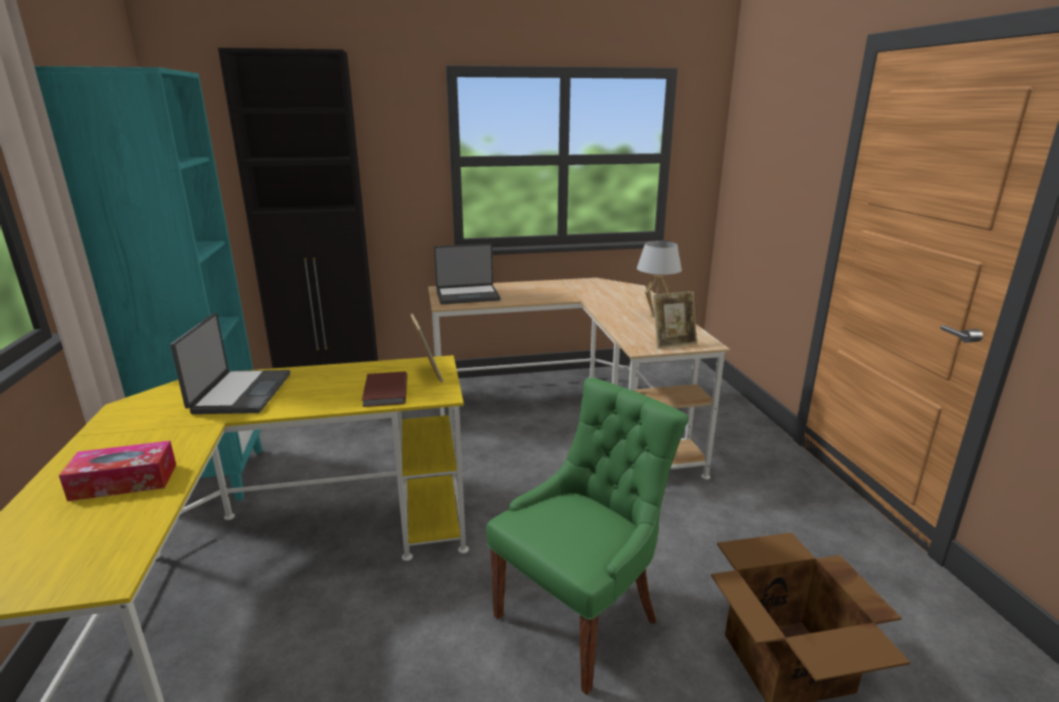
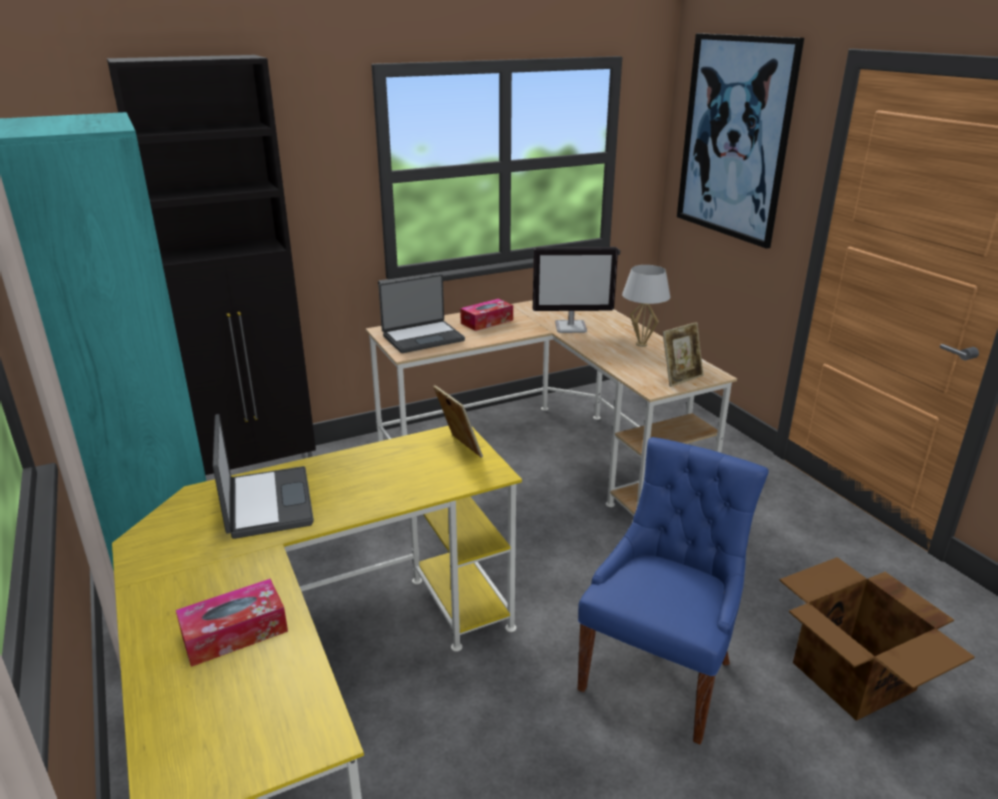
camera: 15 degrees left, 5 degrees up
(384, 392) = (429, 478): brown book -> none
(530, 289) = (487, 321): none -> tissue box
(580, 617) = (659, 673): green chair -> blue chair
(600, 299) = (571, 327): none -> monitor
(773, 137) = (734, 138): none -> picture

